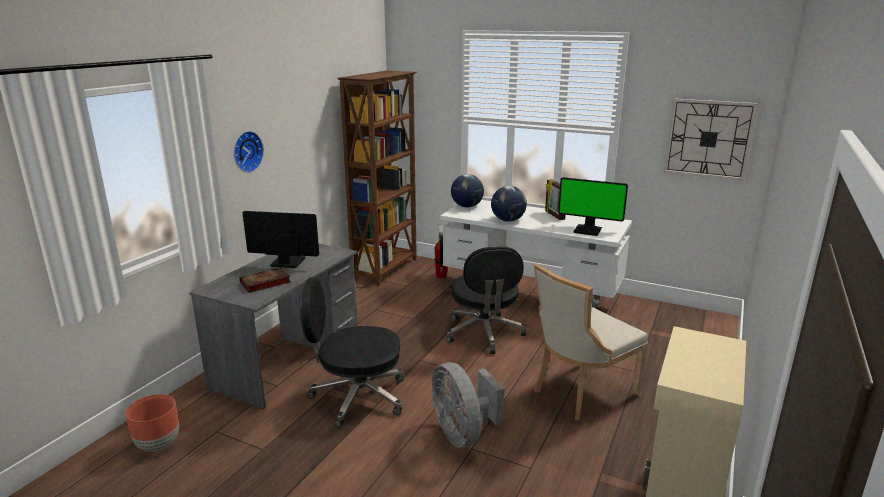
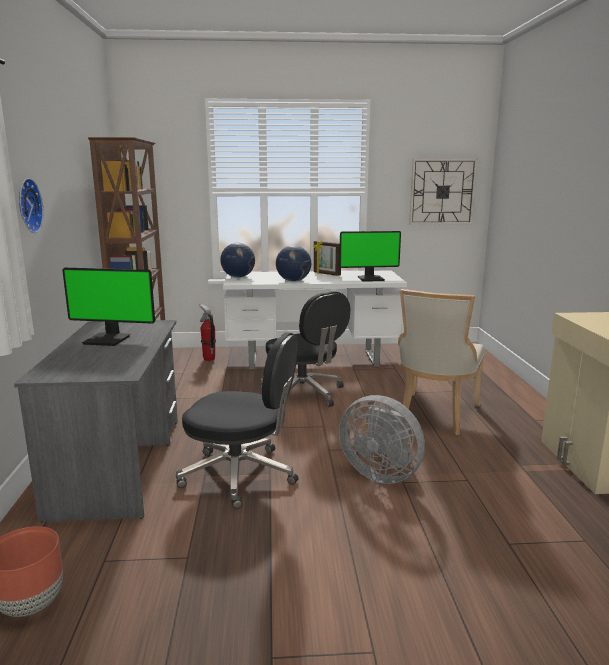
camera: 30 degrees left, 5 degrees down
(264, 283) = (109, 358): book -> none
(287, 263) = (108, 339): monitor -> monitor turned 150 degrees counterclockwise
(357, 397) = (241, 475): black office chair -> black office chair turned 135 degrees counterclockwise

